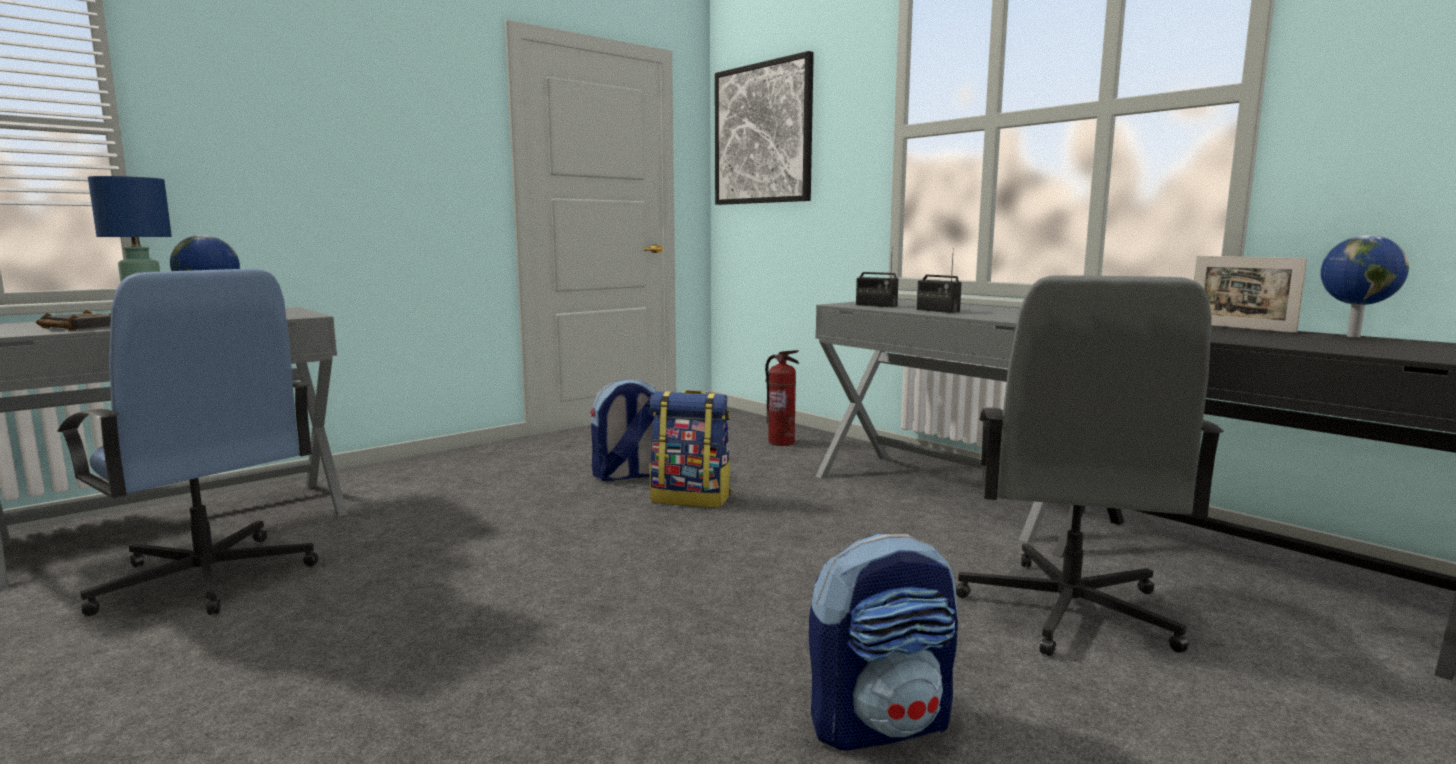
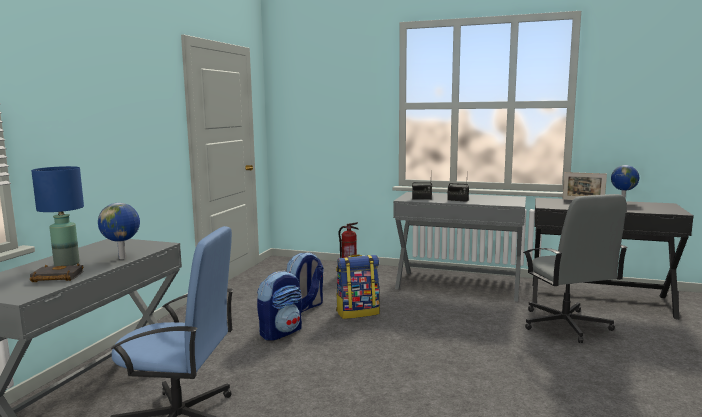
camera: 30 degrees left, 0 degrees up
(763, 134) = (308, 99): picture -> none
(881, 723) = (569, 381): backpack -> backpack (281, 332)

